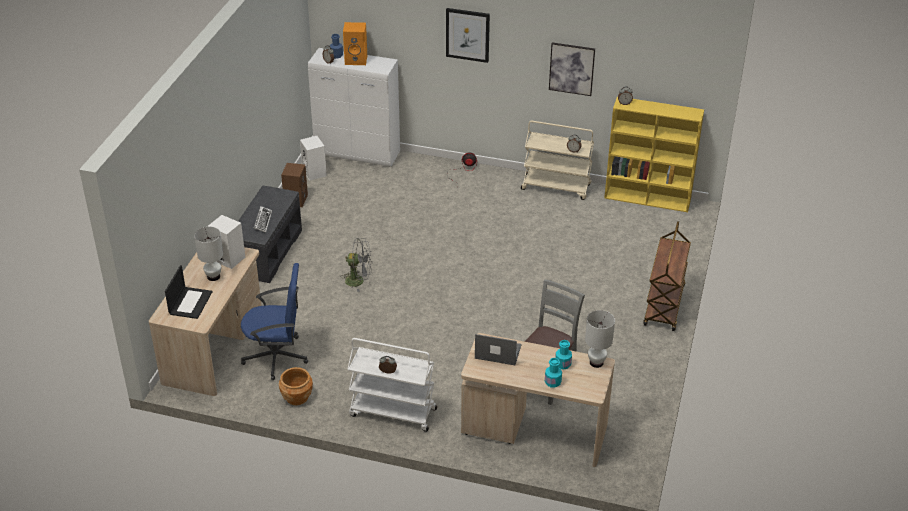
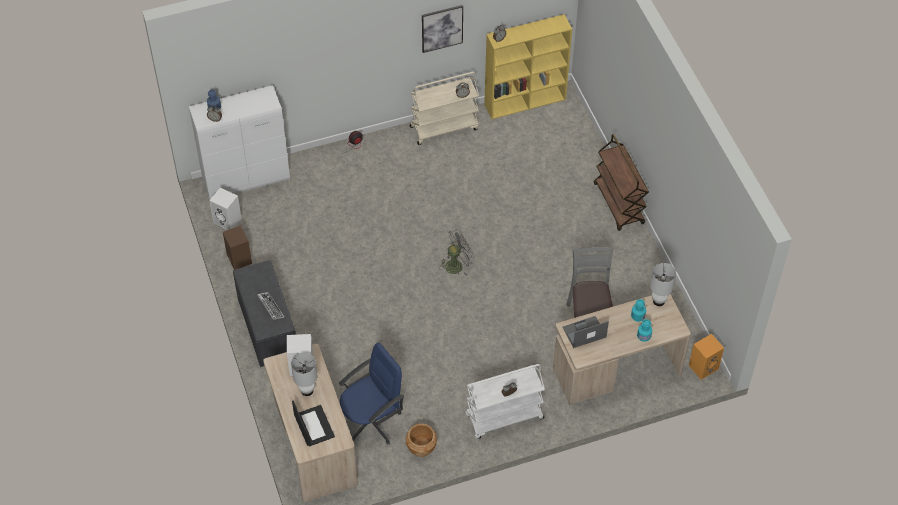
camera: 35 degrees left, 15 degrees up
(356, 60) = (237, 104): orange speaker -> orange speaker (703, 366)
(359, 281) = (369, 312): grey fan -> grey fan (457, 264)
(467, 34) = (340, 38): picture -> none

